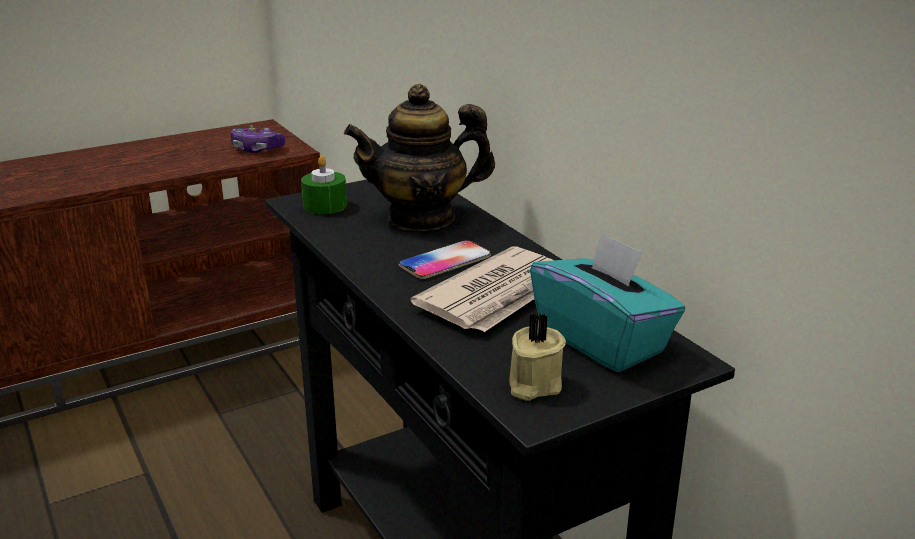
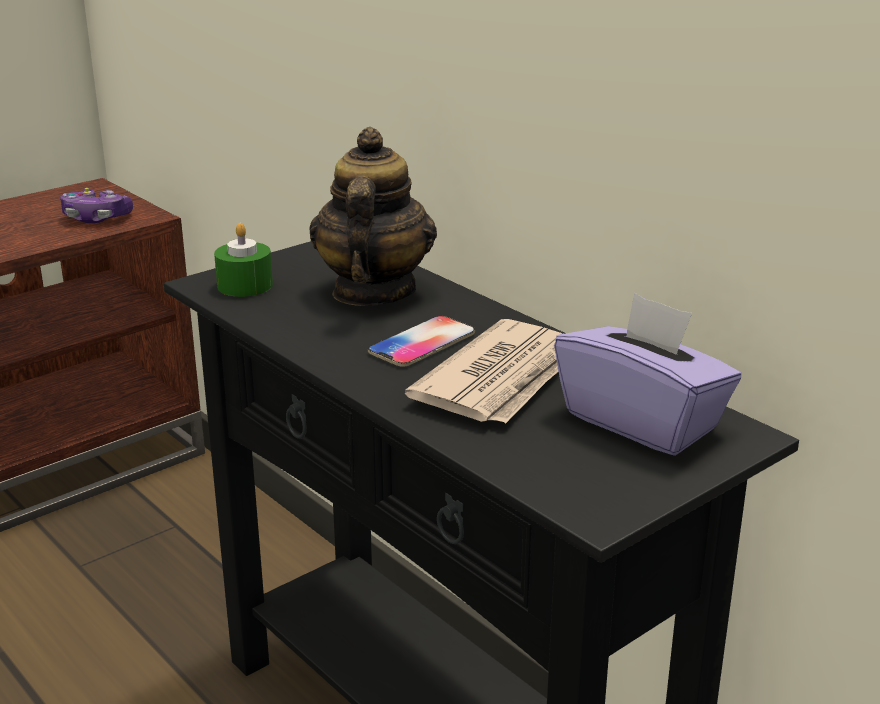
camera: 10 degrees left, 0 degrees up
(422, 217) = (372, 292): teapot -> teapot turned 120 degrees clockwise
(532, 384) = (582, 479): beige candle -> none
(602, 340) = (642, 421): turquoise tissue box -> purple tissue box

